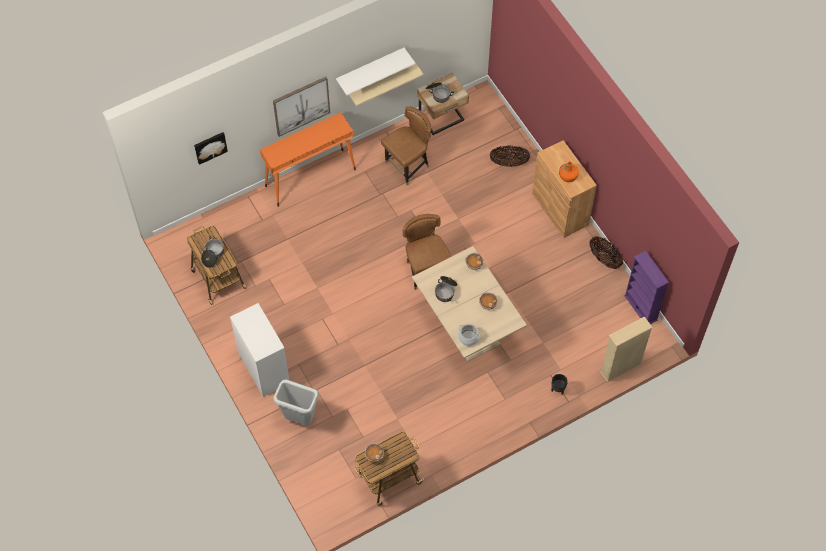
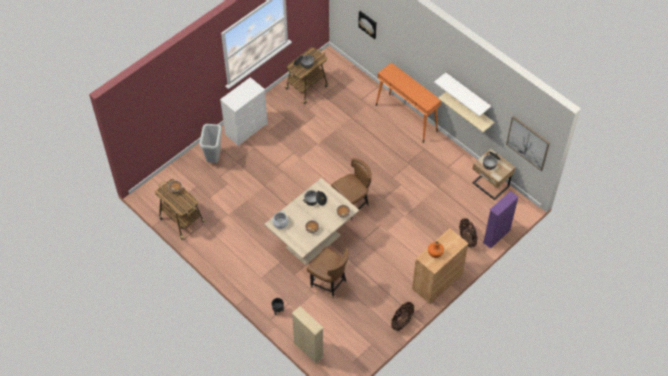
camera: 75 degrees right, 5 degrees down
(301, 105) = (422, 65): picture -> picture (528, 143)
(408, 166) = (438, 174): brown chair -> brown chair (329, 283)
(640, 307) = (366, 355): purple bookcase -> purple bookcase (496, 236)

